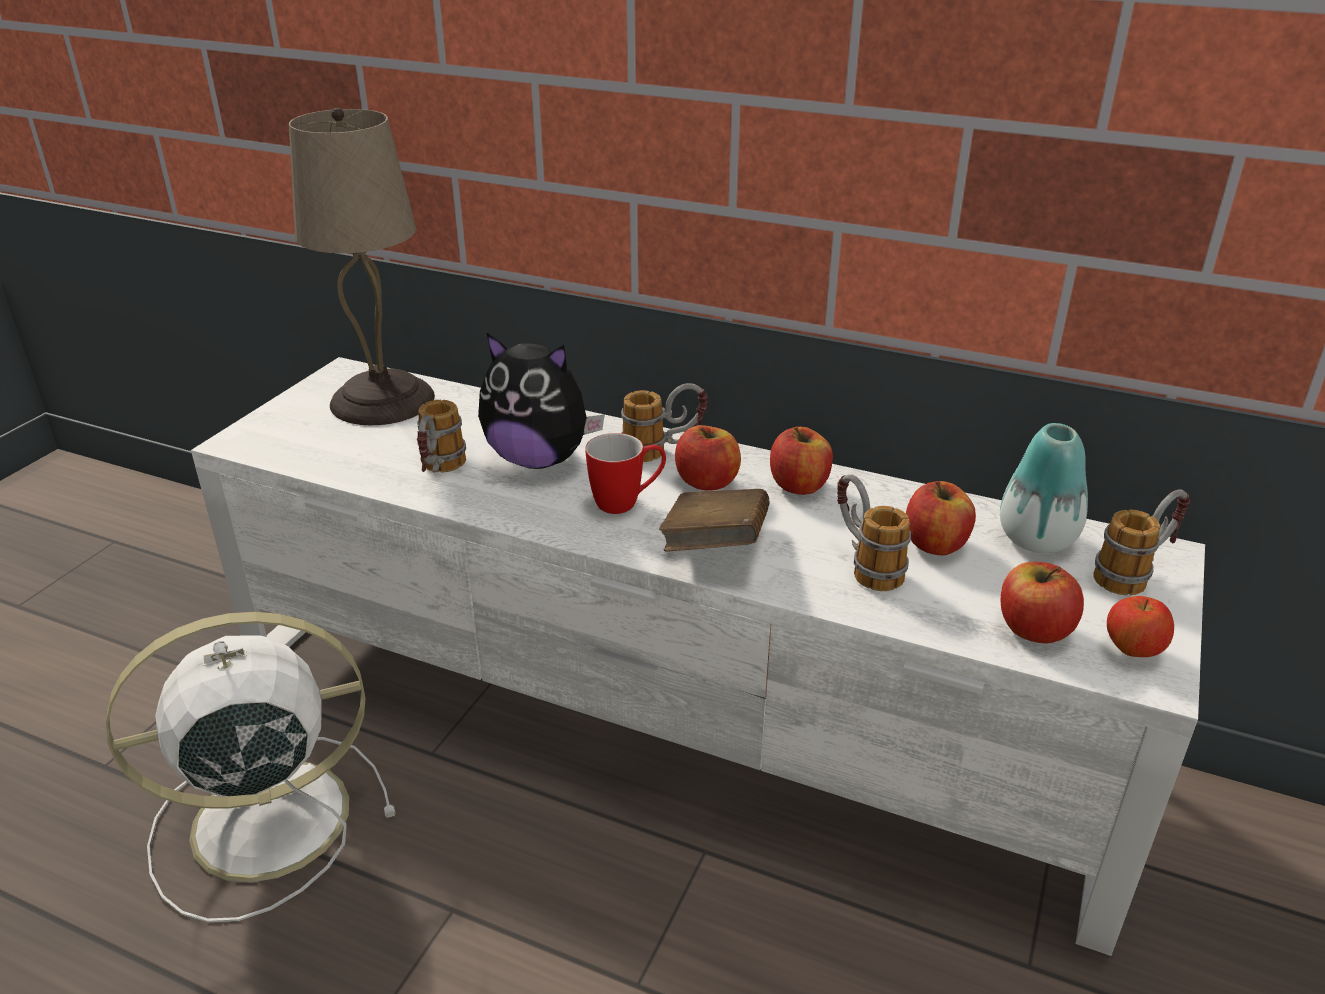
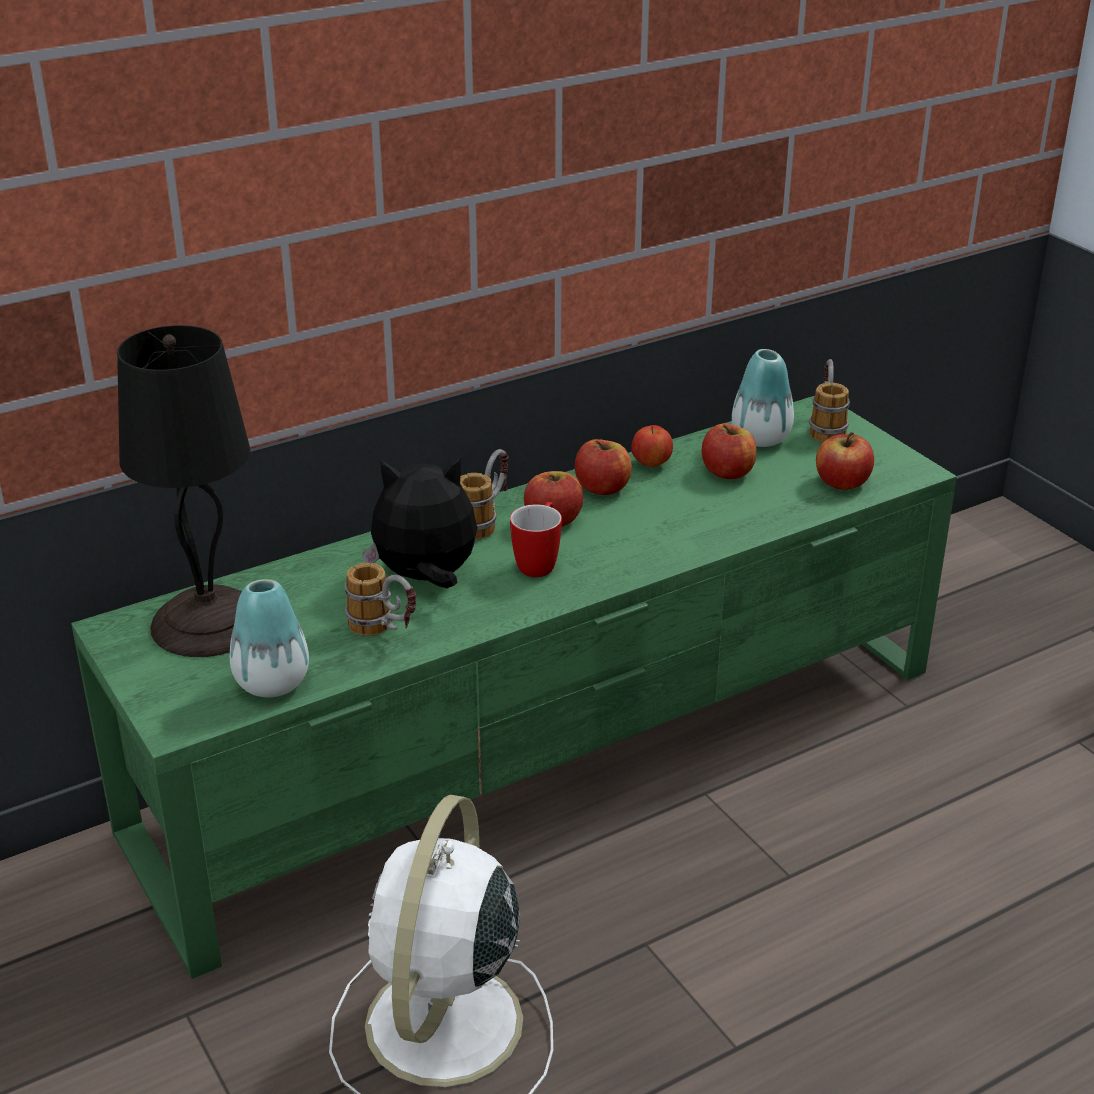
camera: 55 degrees left, 0 degrees up
(322, 455) = (272, 683): none -> vase
(383, 399) = (206, 622): beige table lamp -> black table lamp
(539, 459) = (426, 578): plush toy -> plush toy turned 150 degrees counterclockwise
(667, 711) = (549, 747): white tv stand -> green tv stand
(715, 547) = (639, 550): brown book -> none
(863, 564) = (720, 505): mug -> none
(1132, 650) = (889, 464): apple -> apple (651, 464)

